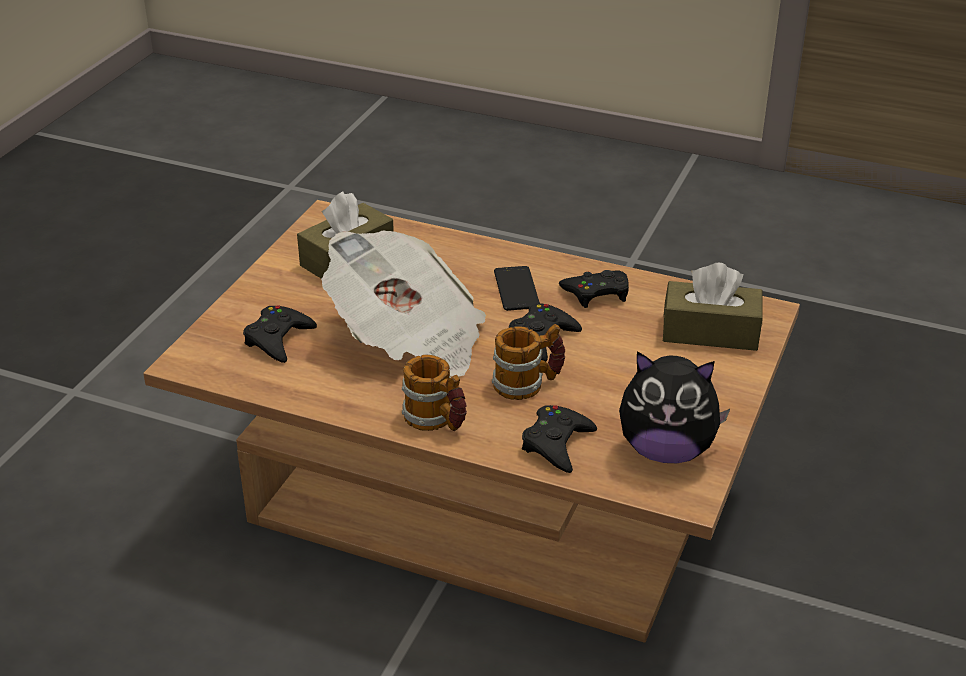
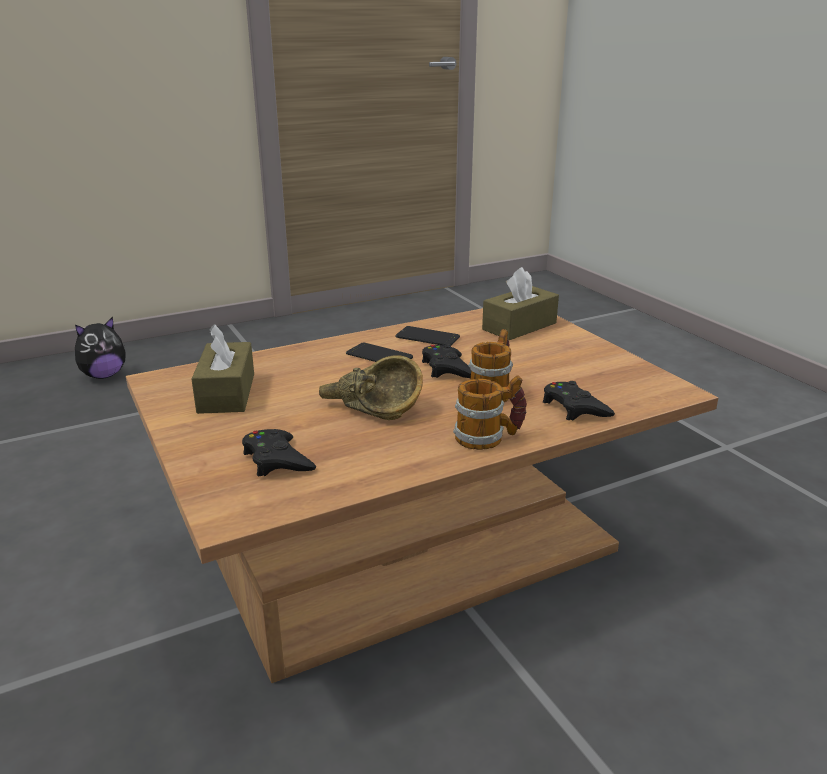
camera: 50 degrees left, 10 degrees down
(408, 338) = (370, 409): newspaper -> brown bowl
(597, 293) = (427, 337): black game controller -> phone
(666, 450) = (624, 380): plush toy -> plush toy (104, 375)

